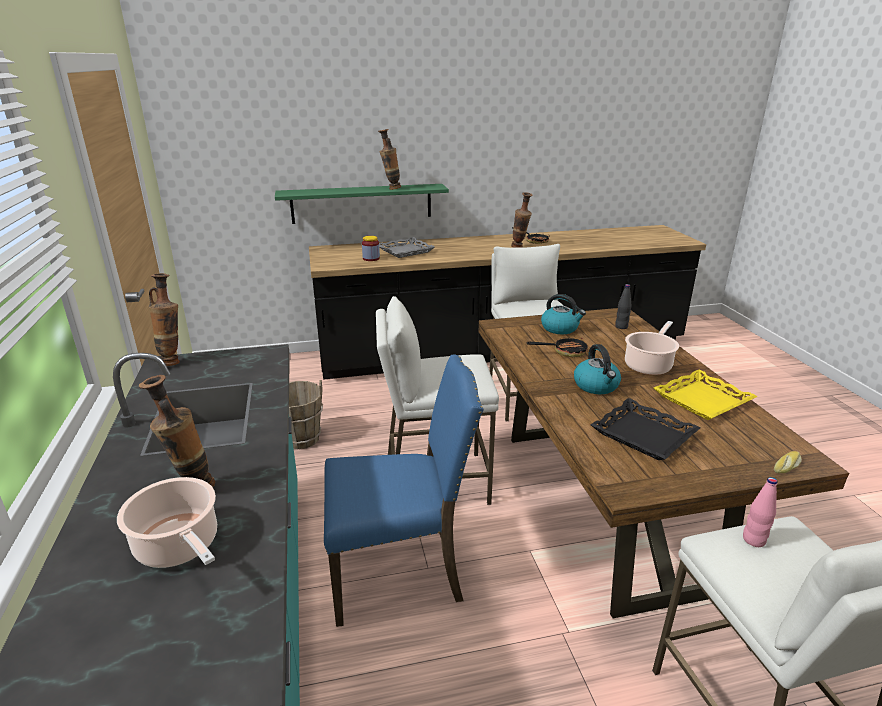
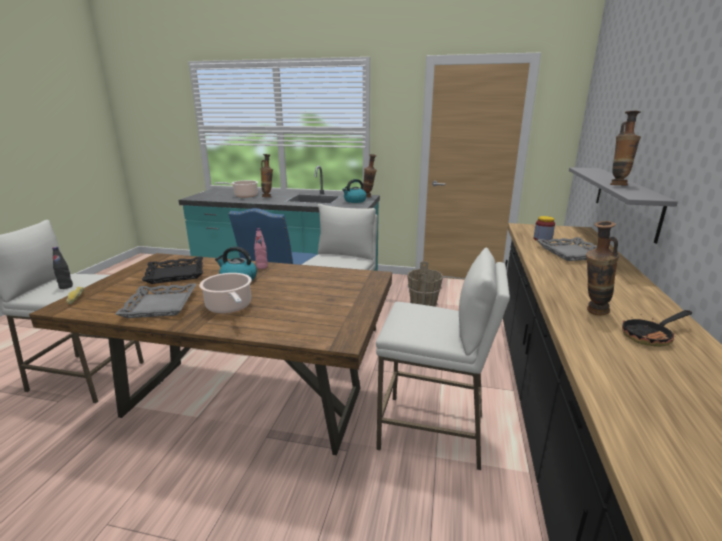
camera: 115 degrees right, 5 degrees down
(362, 203) = (626, 200): green shelf -> grey shelf
(560, 328) = (340, 296): kettle -> kettle (354, 201)
(564, 352) = (297, 284): frying pan -> none
(621, 327) = (309, 325): black bottle -> black bottle (66, 287)
(703, 400) = (159, 305): yellow tray -> grey tray
(753, 540) = (88, 283): pink bottle -> pink bottle (262, 267)

